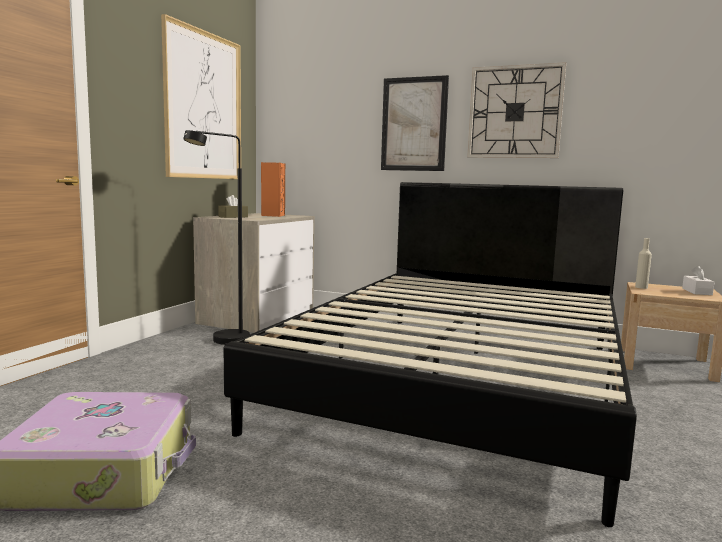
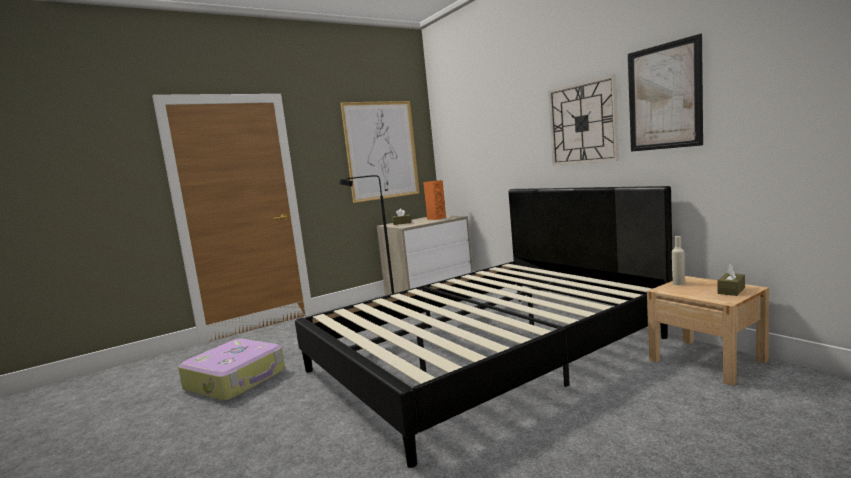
camera: 35 degrees right, 0 degrees up
(414, 124) = (517, 141): picture -> picture (664, 97)
(697, 291) = (731, 290): white tissue box -> brown tissue box

